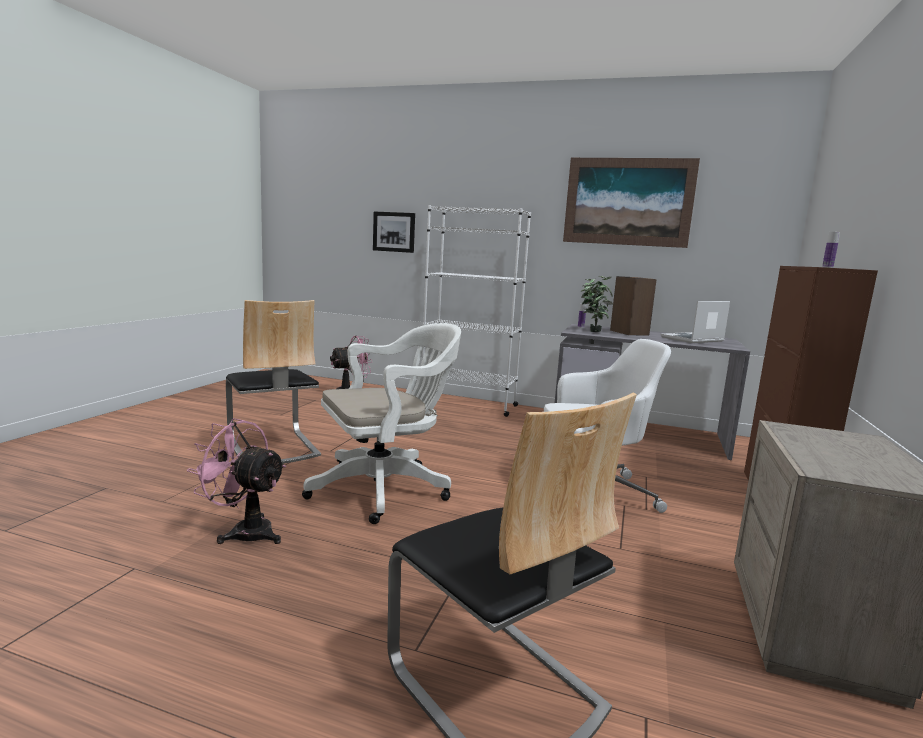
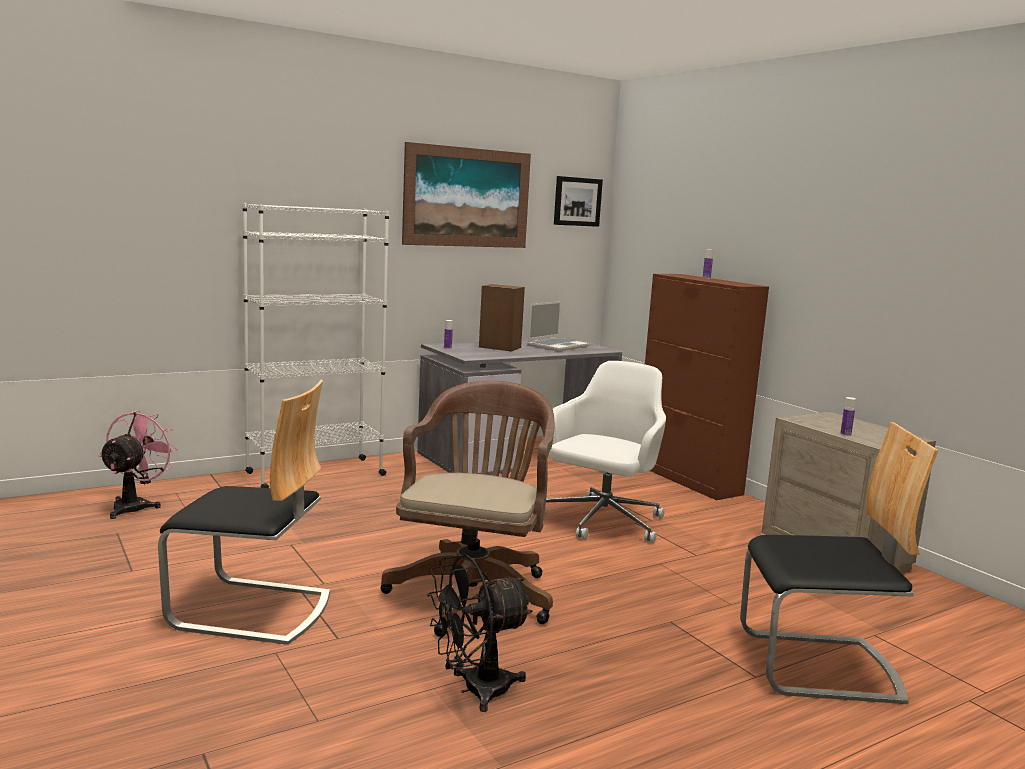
camera: 50 degrees left, 0 degrees up
(244, 531) = (474, 690): pink fan -> black fan
(386, 488) = (473, 592): white office chair -> brown office chair
(394, 232) = (153, 236): picture -> picture (577, 201)
(592, 331) = (476, 352): potted plant -> none
(692, 339) = (557, 346): laptop -> laptop turned 150 degrees counterclockwise
(802, 452) = (845, 434): none -> bottle

